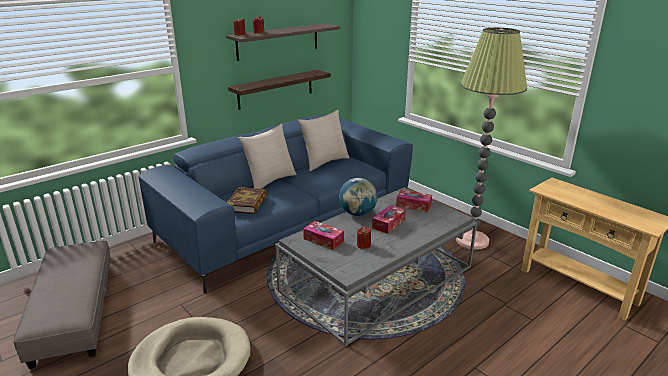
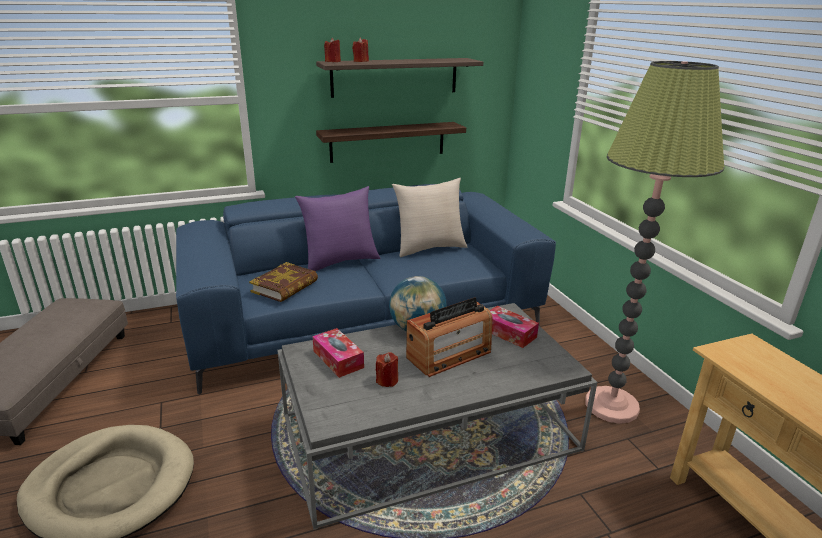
camera: 20 degrees right, 0 degrees up
(270, 181) = (340, 261): beige pillow -> purple pillow
(388, 224) = (449, 354): tissue box -> radio

